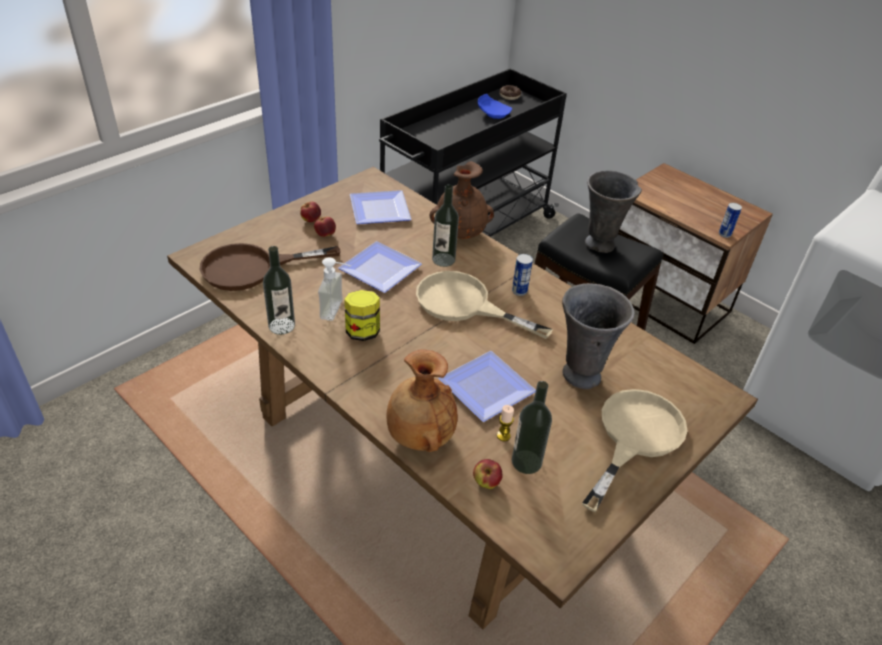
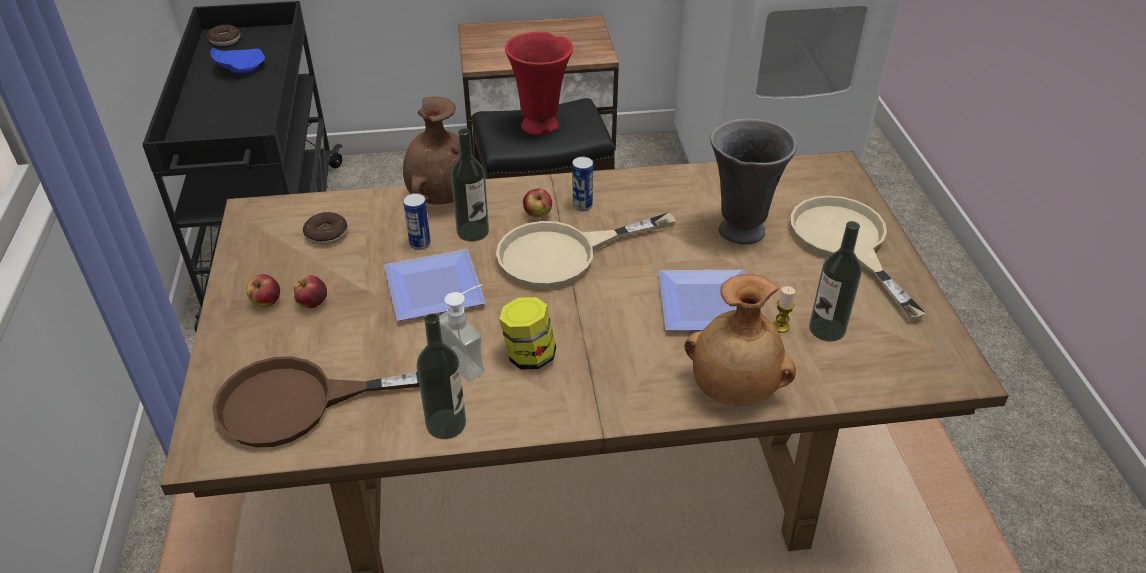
camera: 50 degrees left, 0 degrees up
(252, 268) = (299, 403): brown frying pan -> brown frying pan turned 60 degrees clockwise
(382, 211) = (326, 234): plate -> donut
(486, 482) = (834, 371): apple -> apple (537, 214)
(600, 245) = (541, 126): grey vase -> red vase
(724, 234) = (599, 54): can -> can (420, 244)

